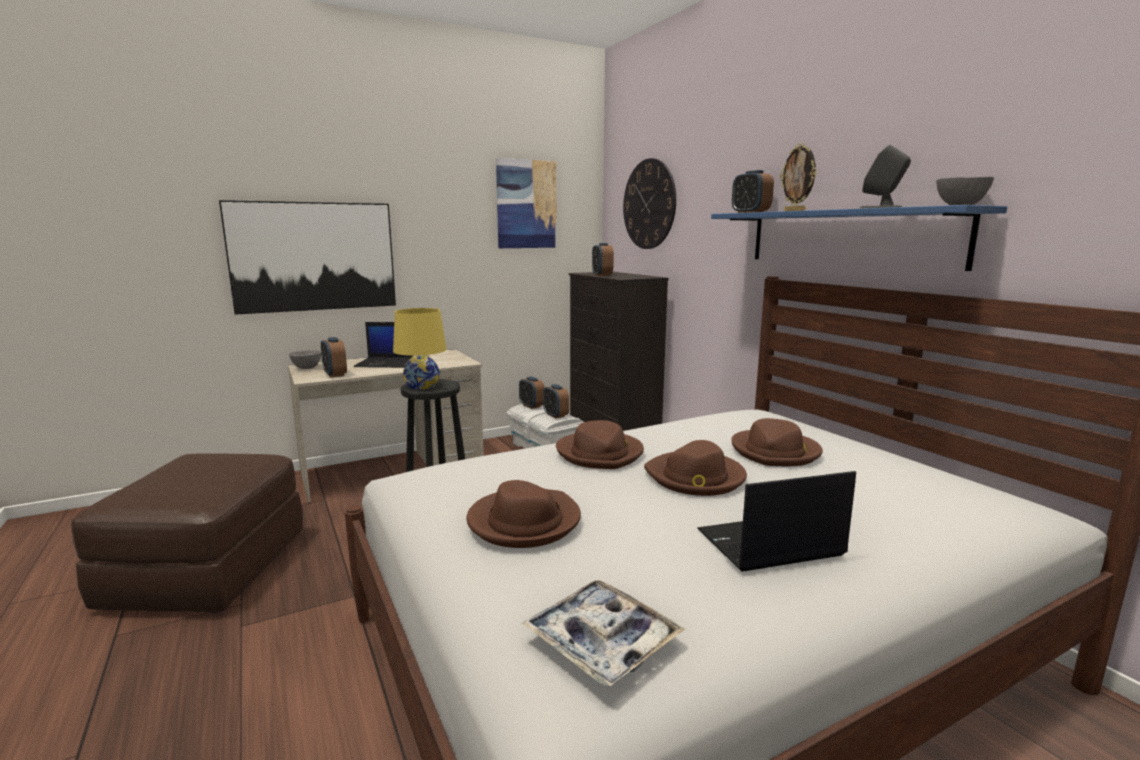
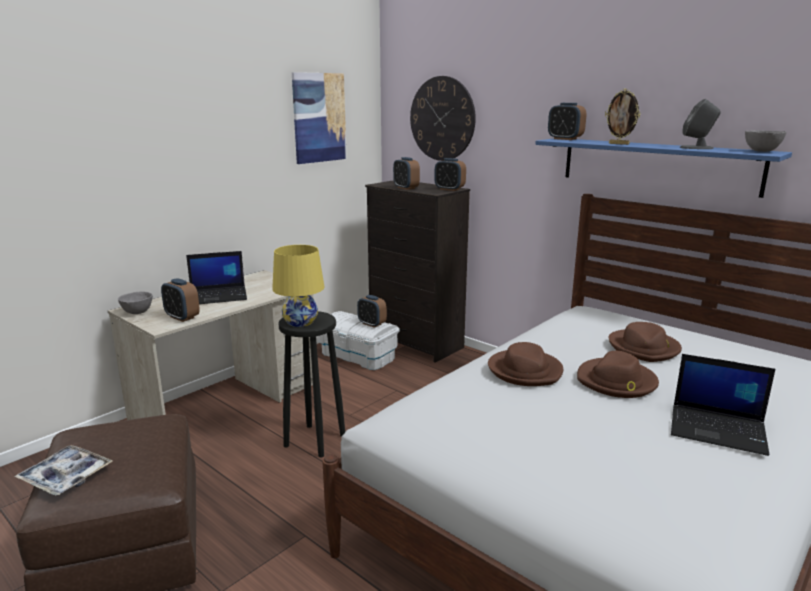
camera: 20 degrees left, 5 degrees up
(314, 256) = (125, 190): picture -> none
(524, 522) = (542, 446): brown hat -> none
(531, 406) = (340, 316): alarm clock -> alarm clock (449, 189)
(602, 641) = (699, 528): tray -> tray (66, 476)
(768, 544) = (719, 429): laptop -> laptop turned 120 degrees counterclockwise

